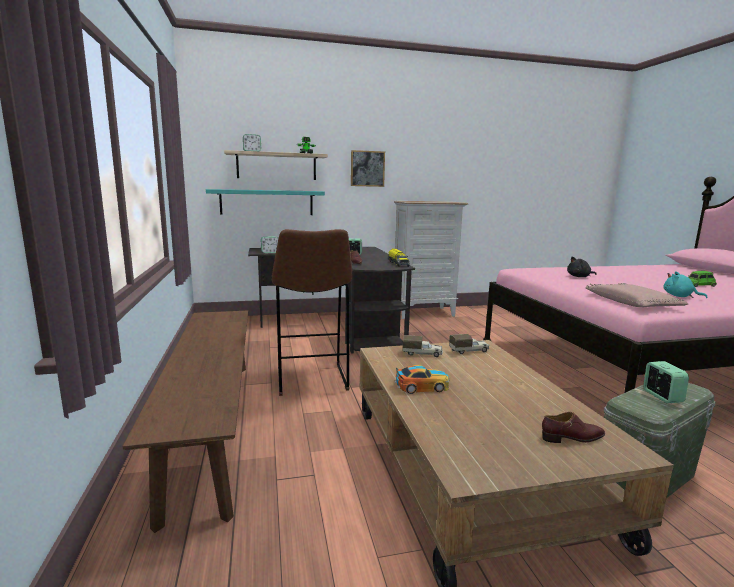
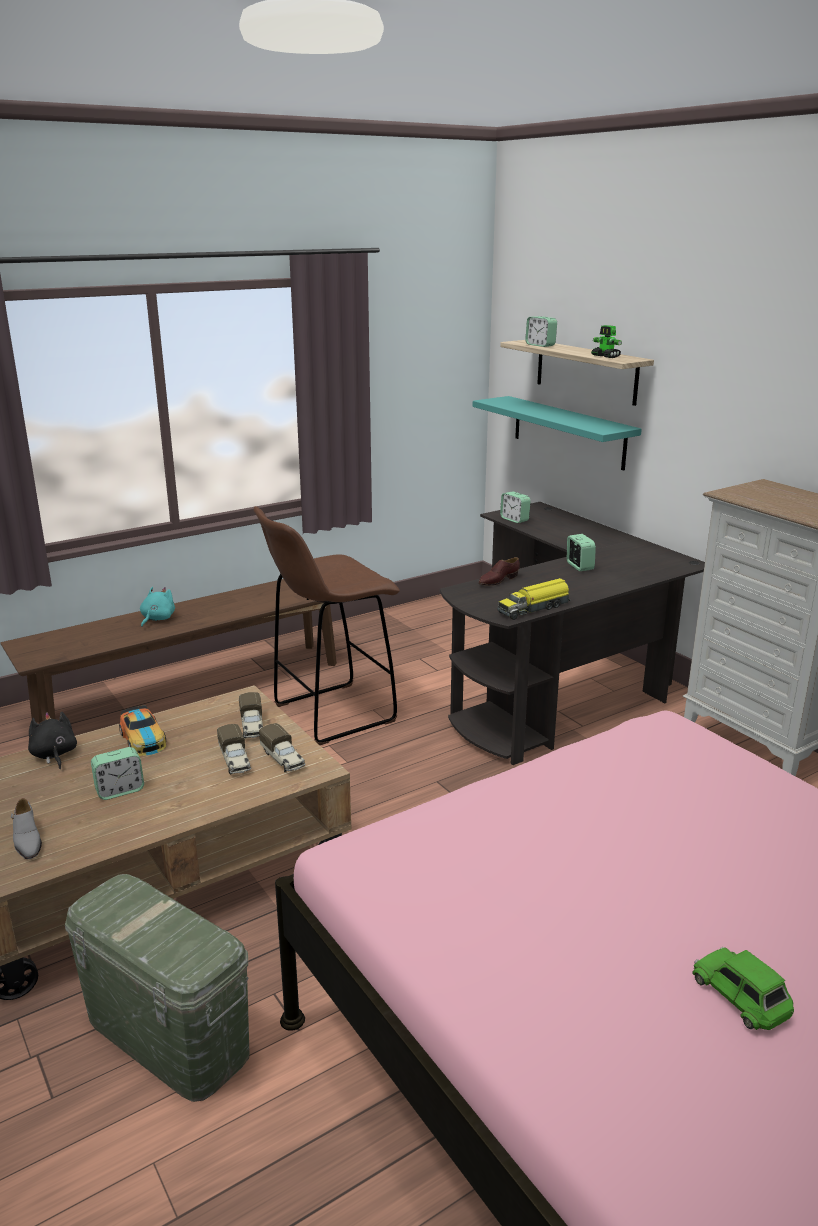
camera: 70 degrees right, 10 degrees up
(367, 168) = (723, 397): picture -> none
(467, 362) = (235, 761): none -> toy truck
(572, 438) = (27, 840): brown shoe -> grey shoe
(579, 277) = (647, 798): black plush toy -> black plush toy (54, 755)
(632, 301) = (417, 847): beige pillow -> none
(662, 396) = (146, 923): alarm clock -> alarm clock (120, 790)
(680, 296) = (528, 927): turquoise plush toy -> turquoise plush toy (157, 619)

